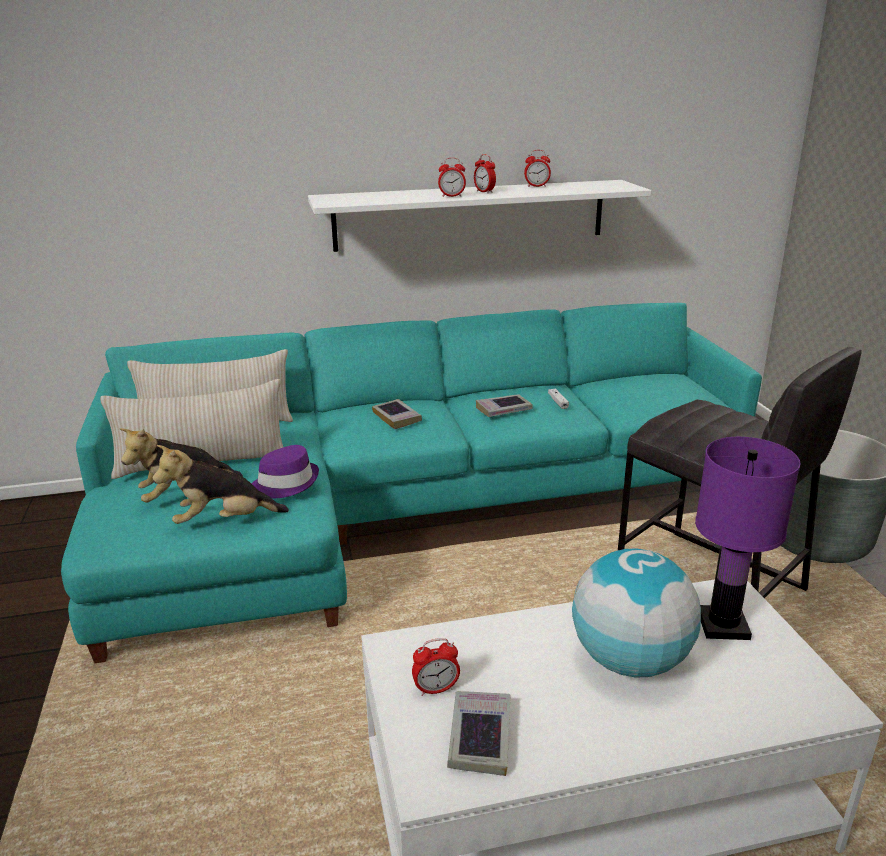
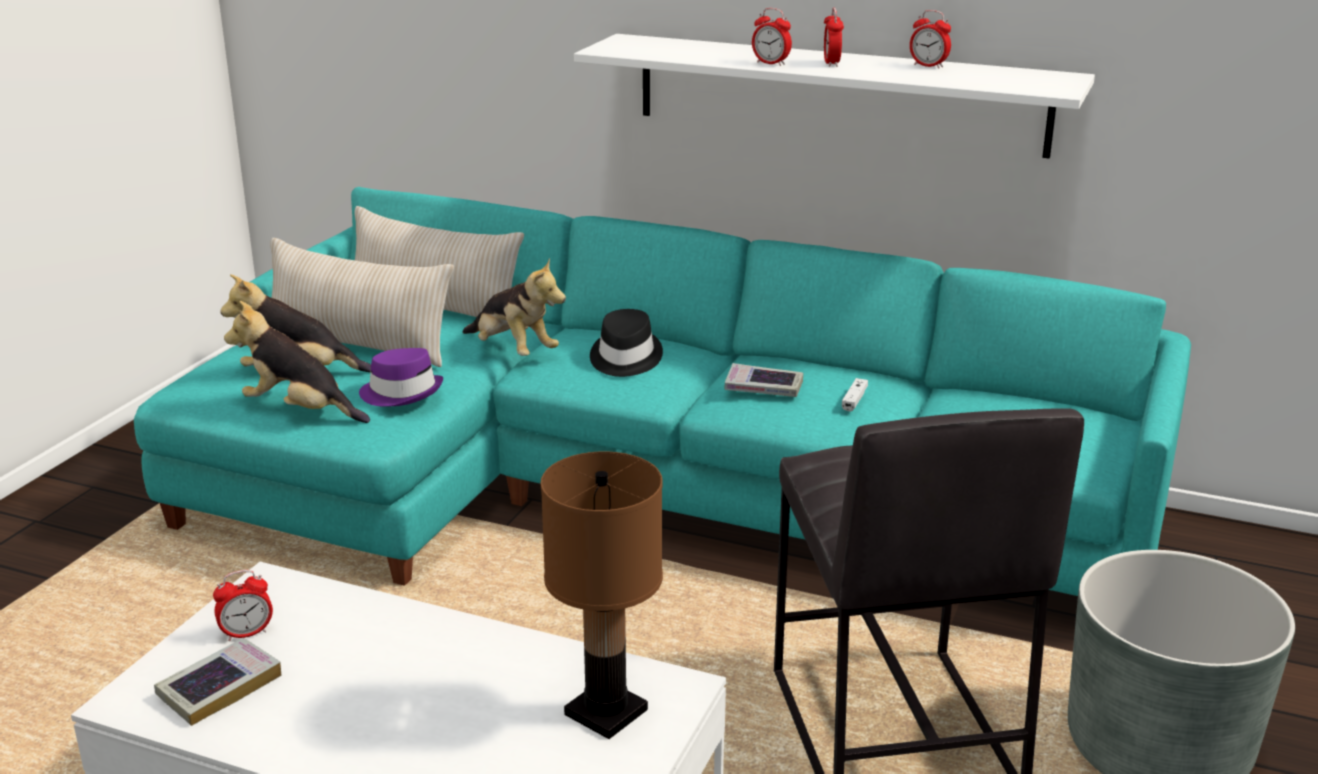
camera: 35 degrees right, 0 degrees up
(319, 434) = (513, 351): none -> plush toy
(397, 417) = (624, 358): book -> black hat
(436, 689) = (247, 633): alarm clock -> alarm clock turned 45 degrees counterclockwise
(629, 661) = (451, 696): globe -> none
(722, 624) = (606, 711): purple table lamp -> brown table lamp

